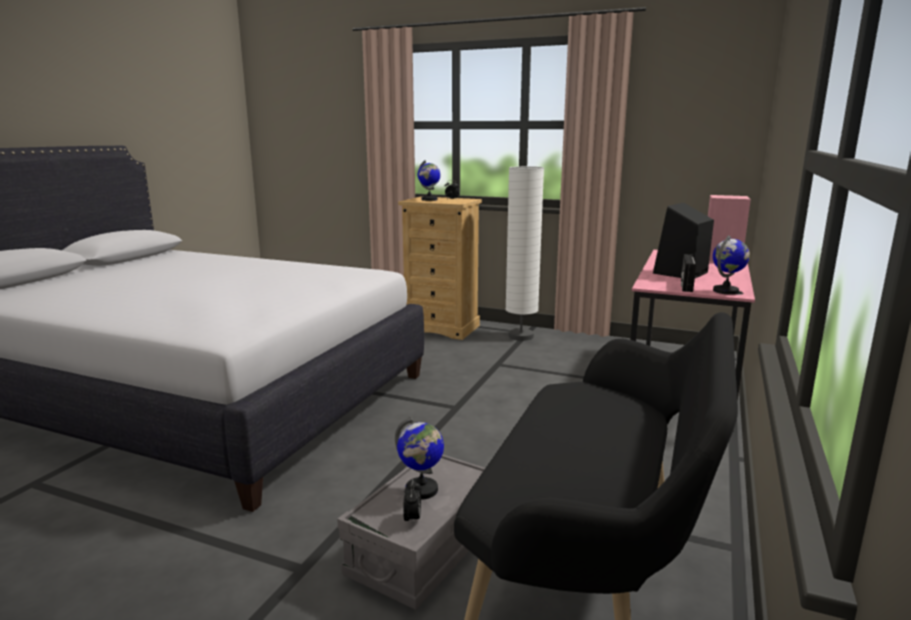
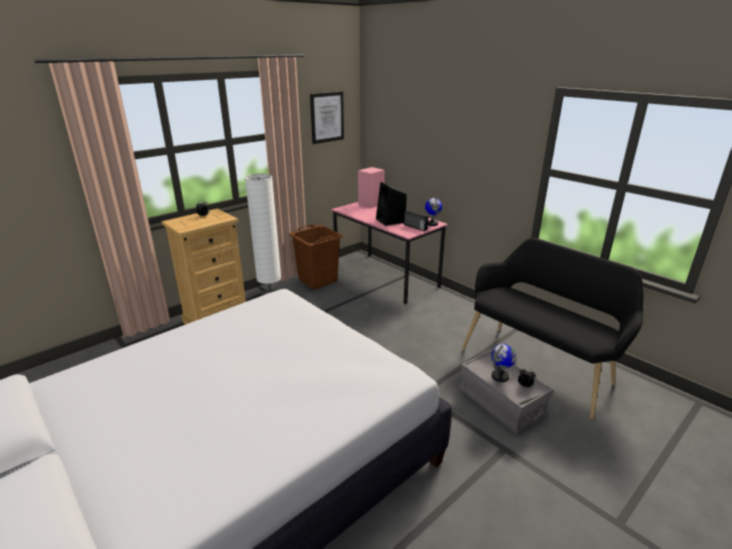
camera: 65 degrees left, 10 degrees up
(429, 199) = (192, 222): globe -> none
(598, 348) = (318, 280): none -> brown laundry basket
(691, 107) = (327, 117): none -> picture

